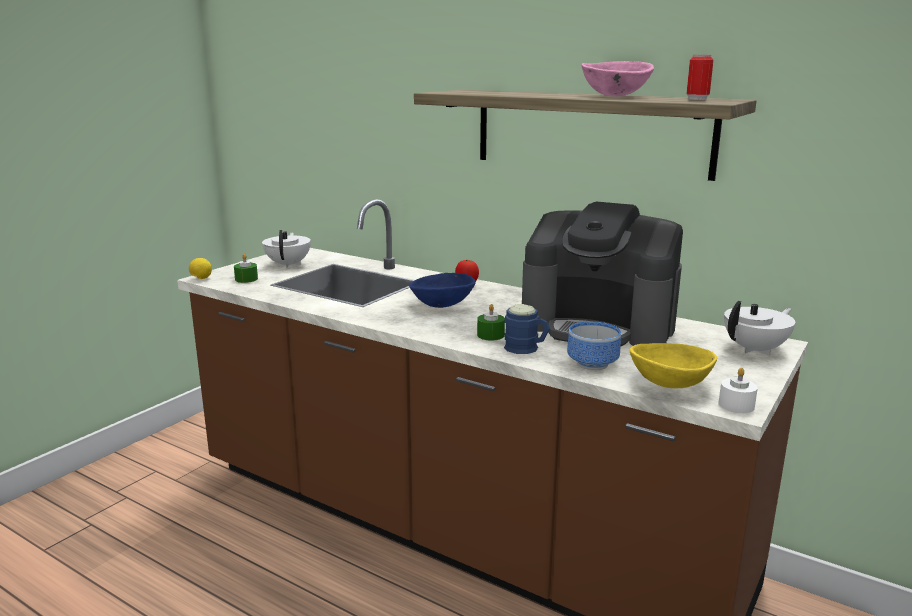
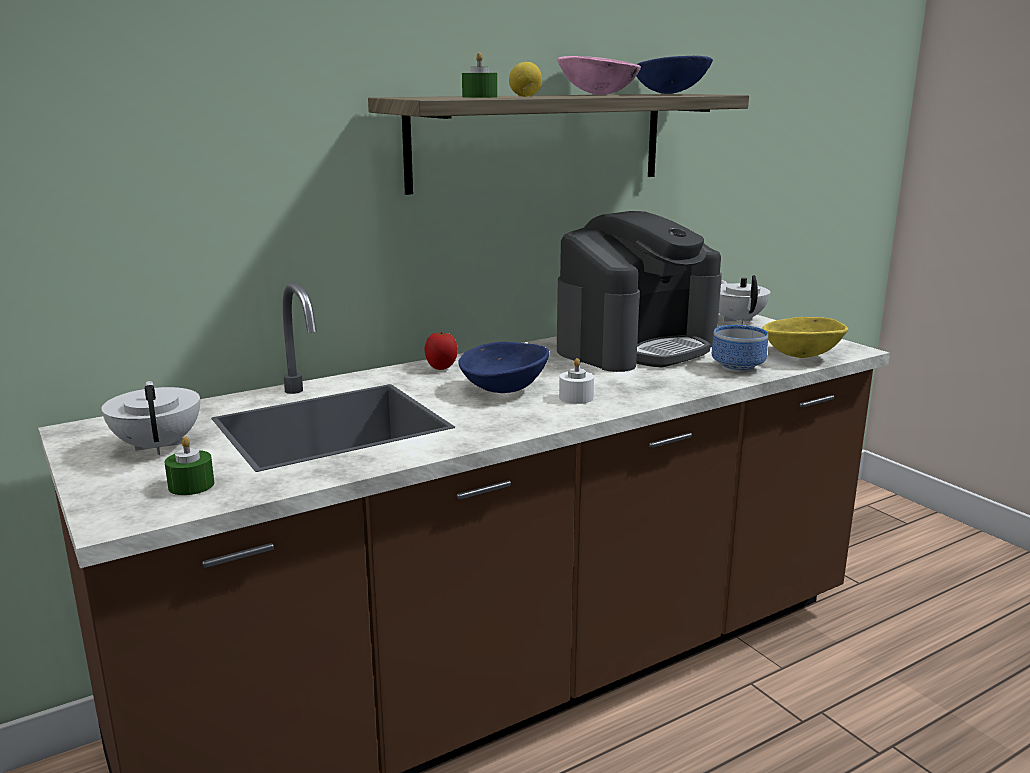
camera: 65 degrees left, 0 degrees up
(201, 278) = (114, 523): lemon -> lemon (525, 96)
(289, 264) = (158, 446): white teapot -> white teapot turned 45 degrees clockwise
(490, 335) = (628, 387): green candle -> green candle (479, 97)
(526, 349) = (682, 381): blue mug -> none
(697, 99) = (669, 93): can -> blue bowl
(736, 405) = (849, 349): white candle -> white candle (576, 397)

